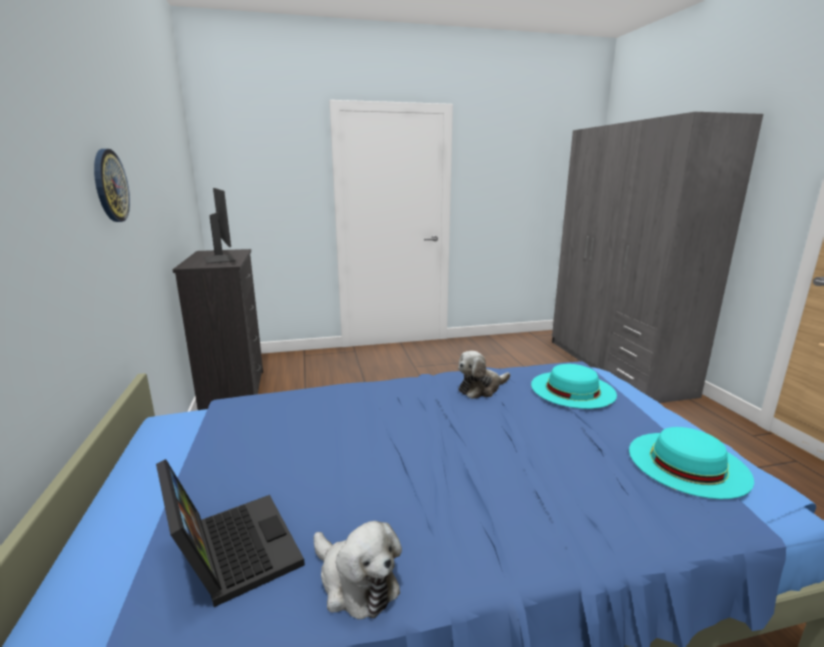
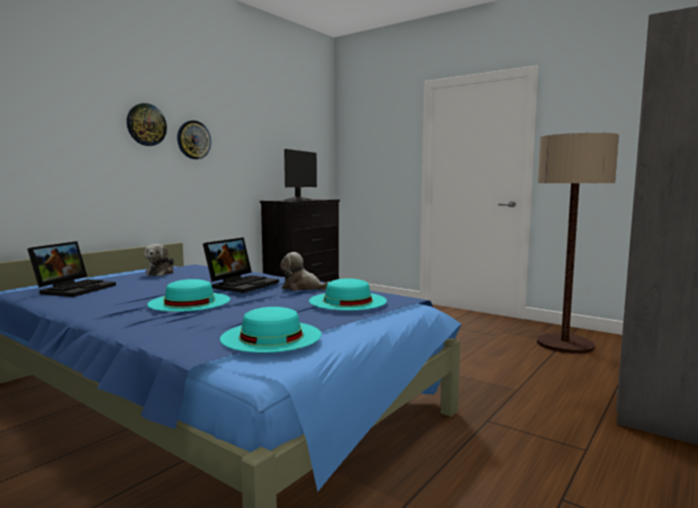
camera: 50 degrees right, 10 degrees down
(61, 164) = (146, 125): none -> wall clock
(355, 582) = (66, 303): plush toy -> plush toy (161, 273)
(430, 411) = (242, 284): none -> laptop
(494, 467) = (189, 302): none -> turquoise hat
(511, 353) = (564, 344): none -> floor lamp

